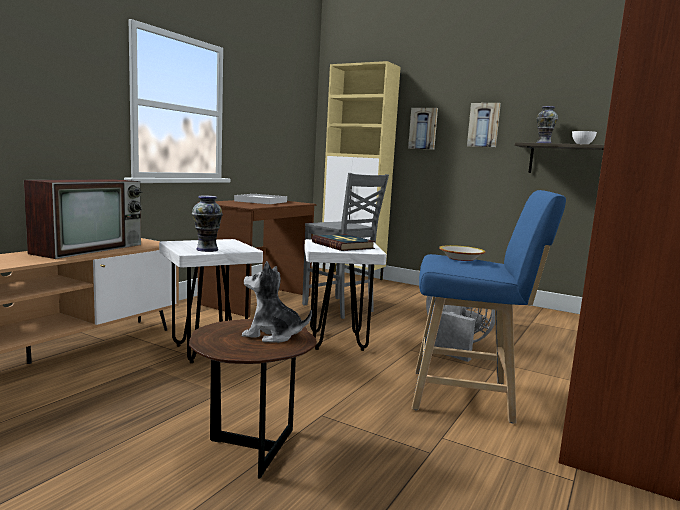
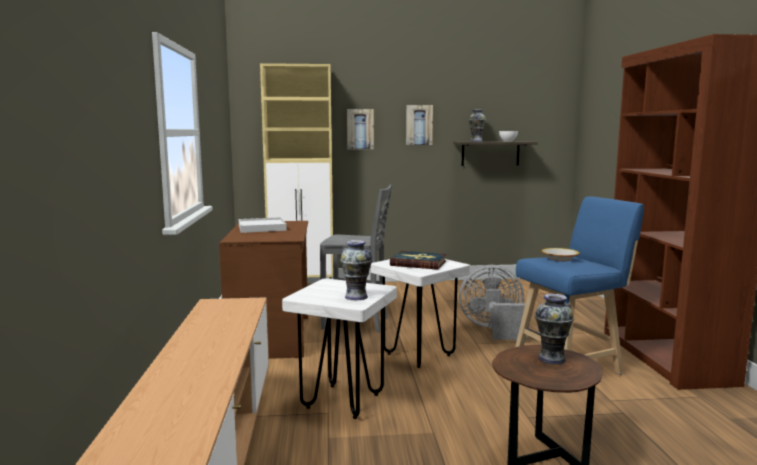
camera: 35 degrees left, 0 degrees up
(90, 248) = (212, 327): television -> none
(272, 335) = (552, 359): plush toy -> vase

